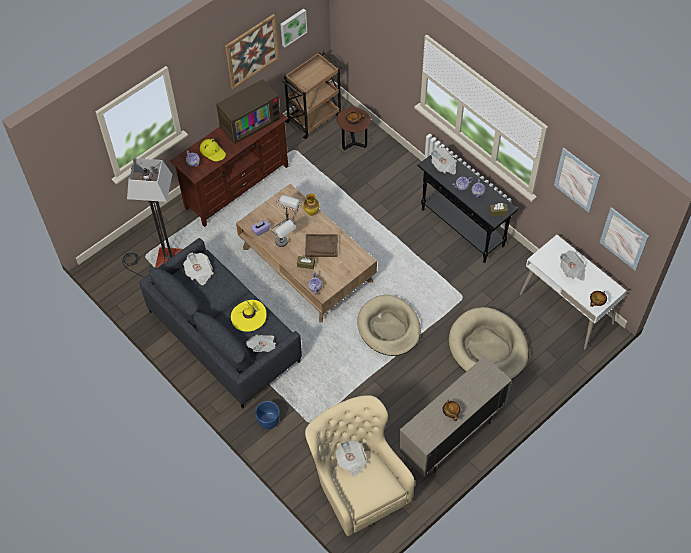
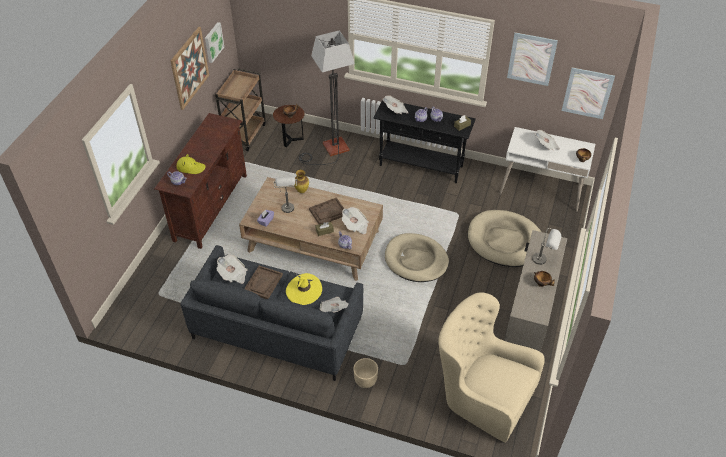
camera: 30 degrees left, 10 degrees down
(160, 261) = (176, 292): floor lamp -> floor lamp (329, 150)
(219, 293) = (263, 283): none -> brown tray
(249, 121) = (209, 134): television -> none
(268, 420) = (365, 380): blue planter -> beige planter
(284, 244) = (294, 223): grey table lamp -> grey table lamp (544, 260)
(351, 461) = (477, 369): newspaper -> newspaper (355, 226)

